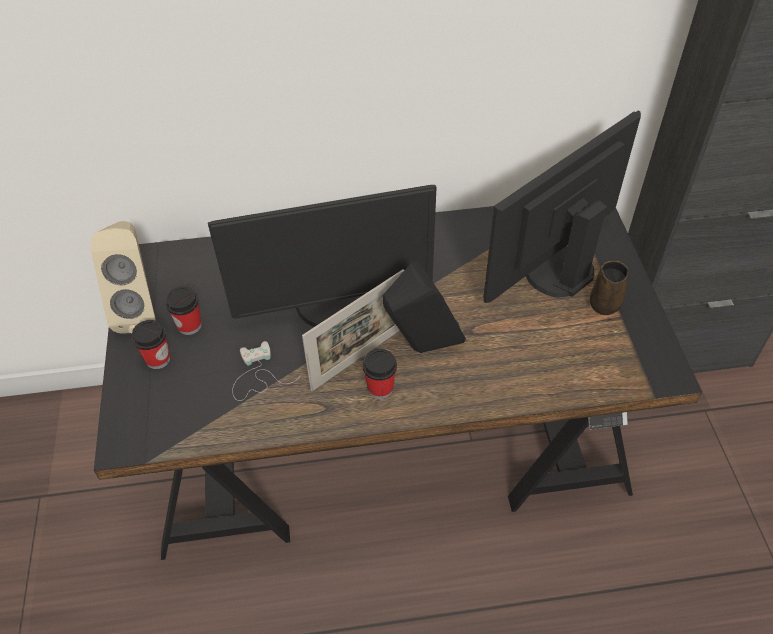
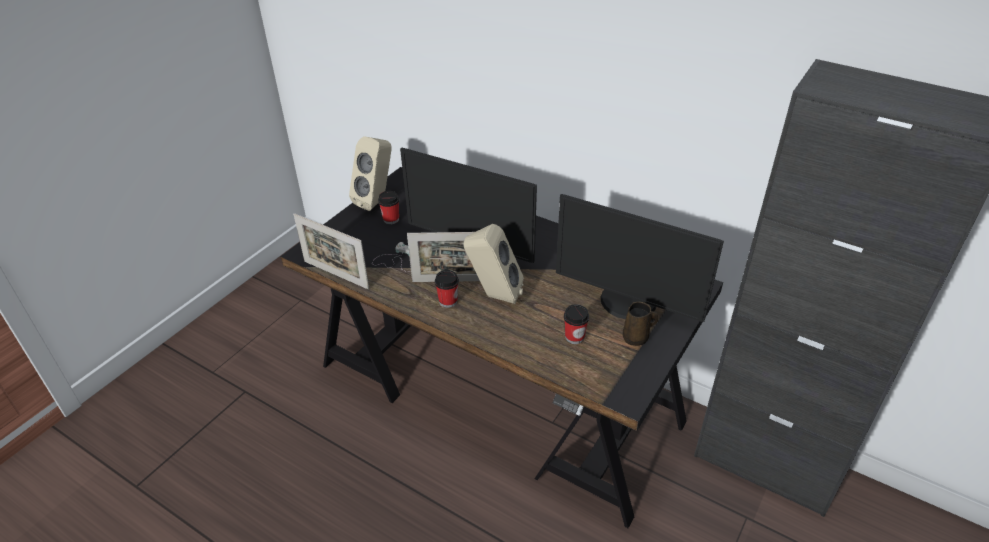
camera: 40 degrees right, 10 degrees down
(158, 359) = (360, 226): cup -> cup (574, 337)
(204, 445) = (336, 275): none -> picture frame
(421, 348) = (494, 296): black speaker -> beige speaker
(555, 269) = (627, 302): monitor -> monitor turned 150 degrees counterclockwise

